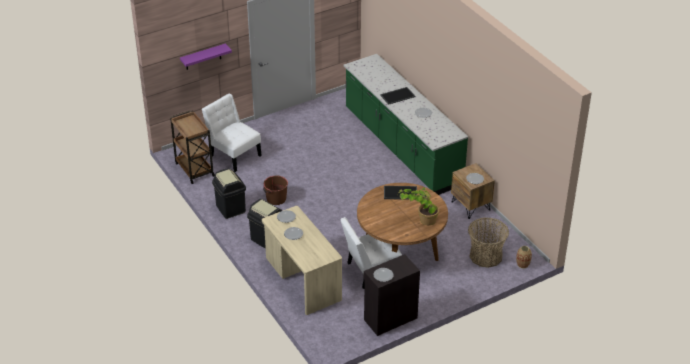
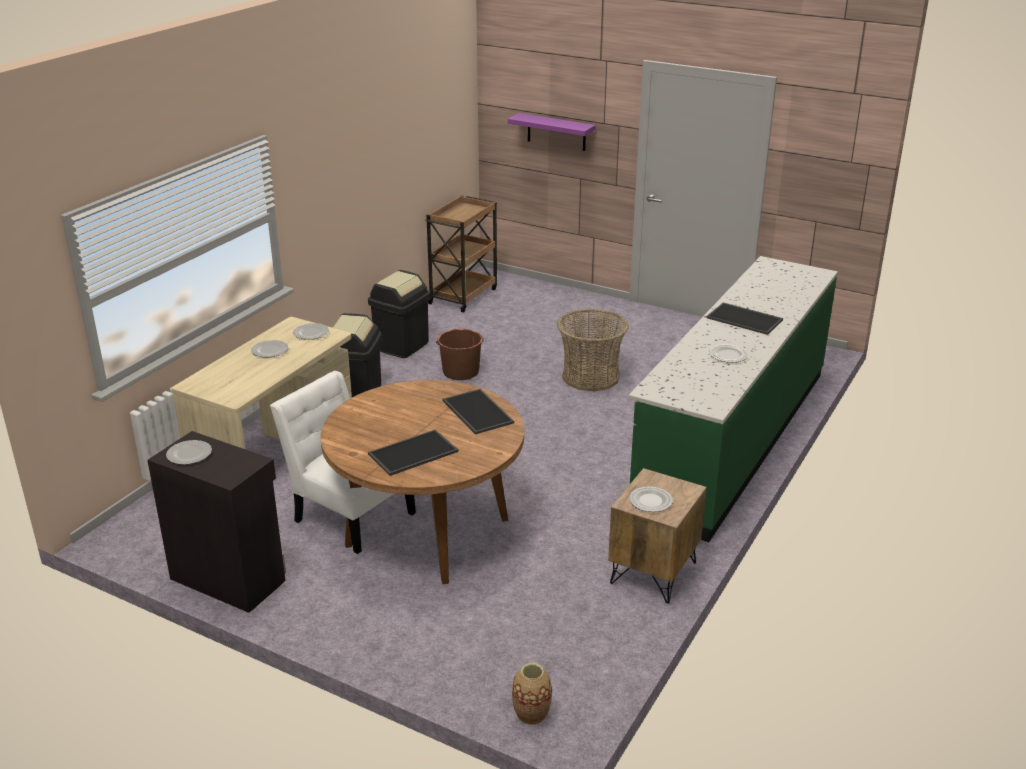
camera: 60 degrees right, 10 degrees down
(233, 154) = (528, 311): white chair -> none
(419, 219) = (413, 454): potted plant -> tray
(485, 256) = (513, 645): basket -> basket (590, 377)

